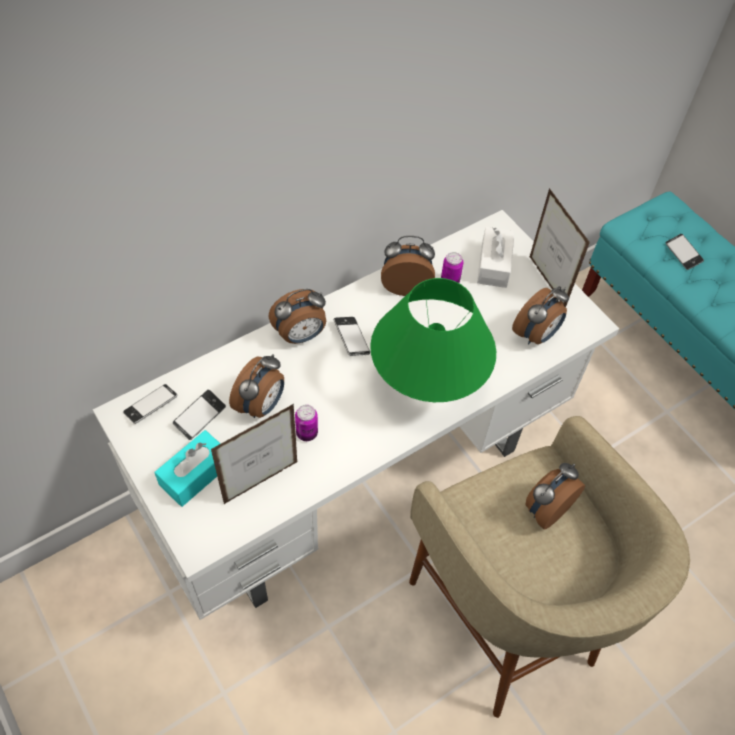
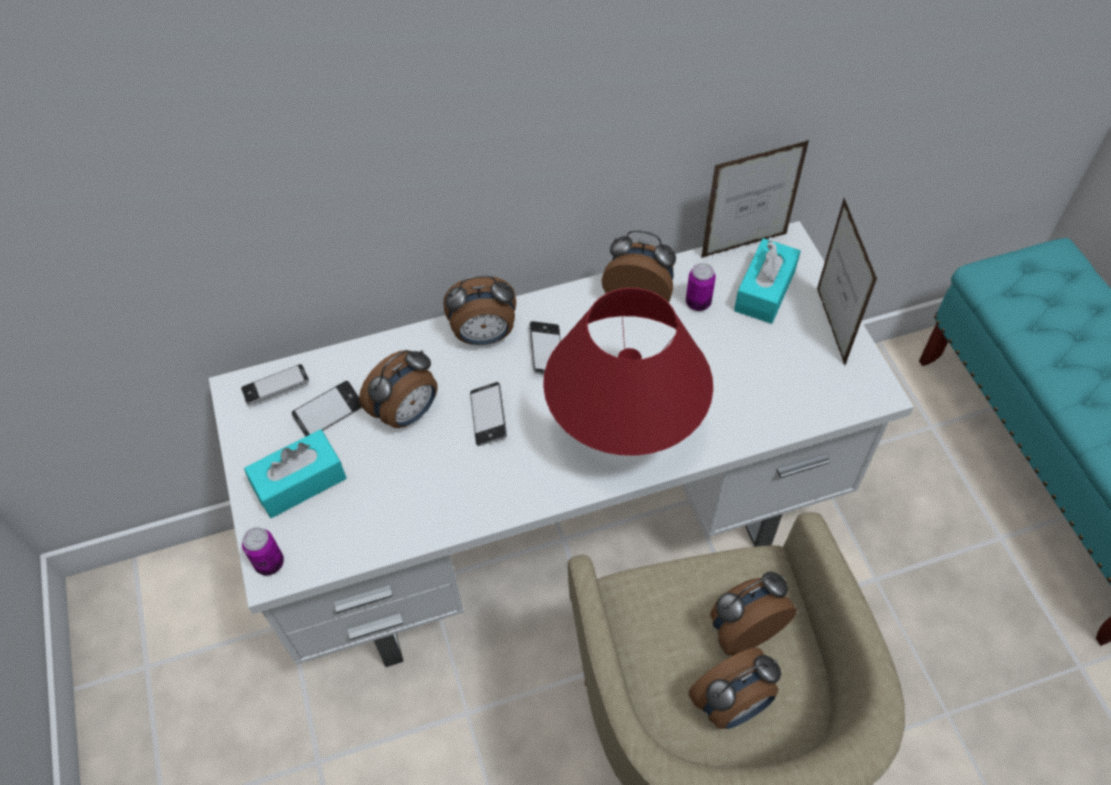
camera: 20 degrees right, 0 degrees up
(261, 482) = (375, 510): picture frame -> picture frame (744, 245)
(307, 433) = (451, 460): can -> can (269, 563)
(426, 385) = (624, 430): green table lamp -> red table lamp
(494, 265) = (764, 291): white tissue box -> turquoise tissue box
(536, 335) = (793, 393): alarm clock -> alarm clock (732, 705)
(683, 254) = (1060, 326): phone -> phone (488, 417)

